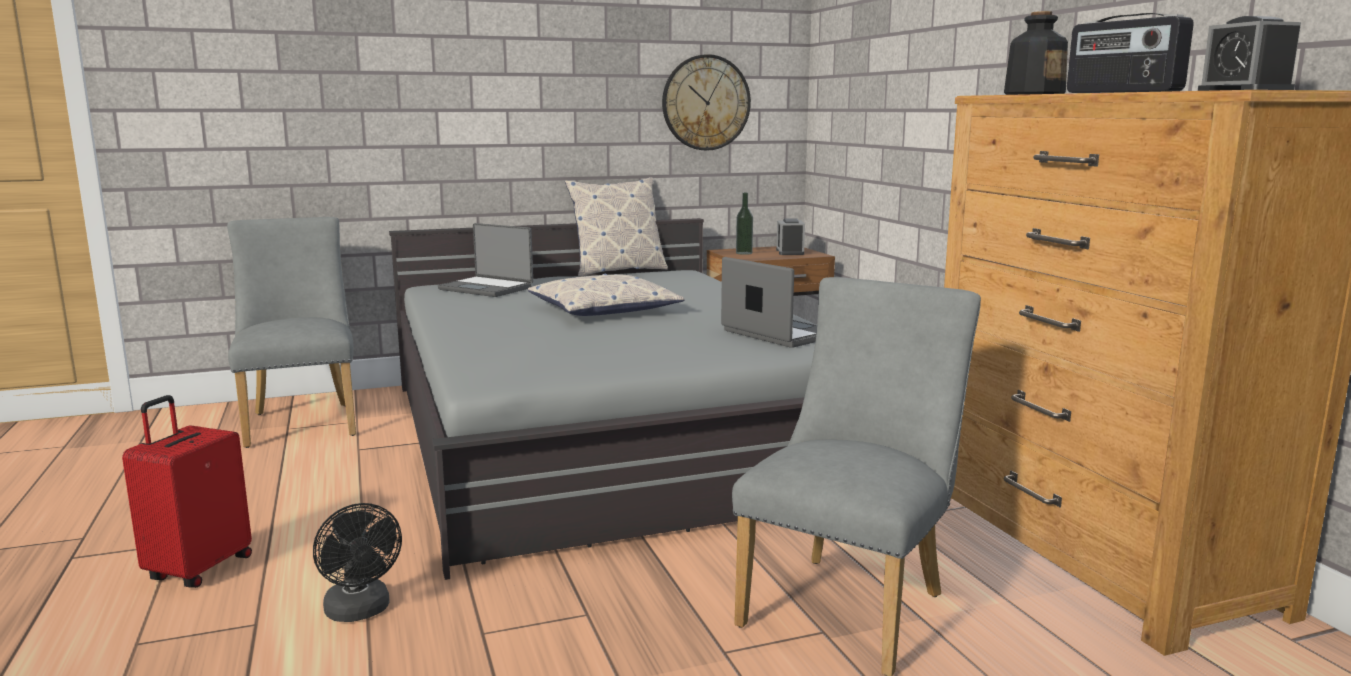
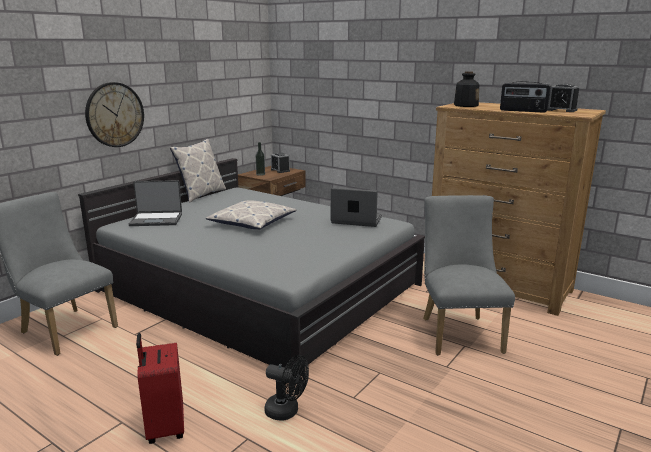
camera: 35 degrees left, 5 degrees up
(706, 103) = (229, 94): wall clock -> wall clock (115, 115)

